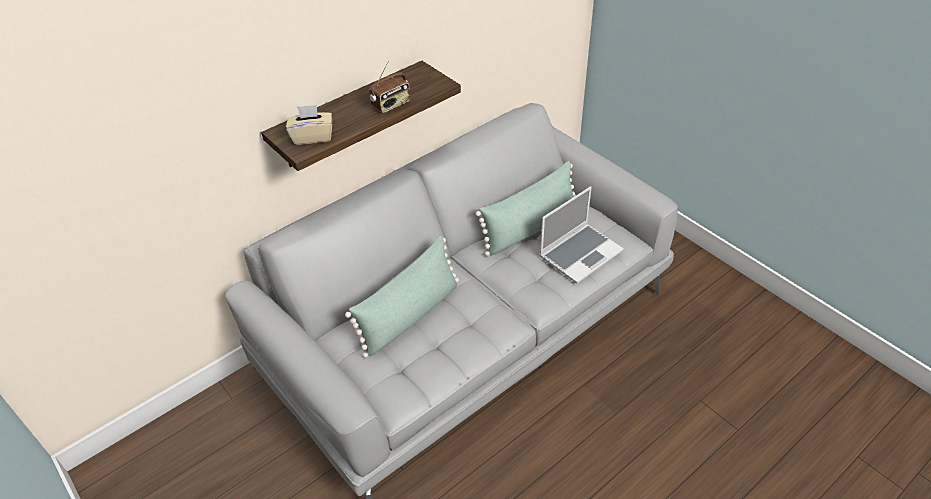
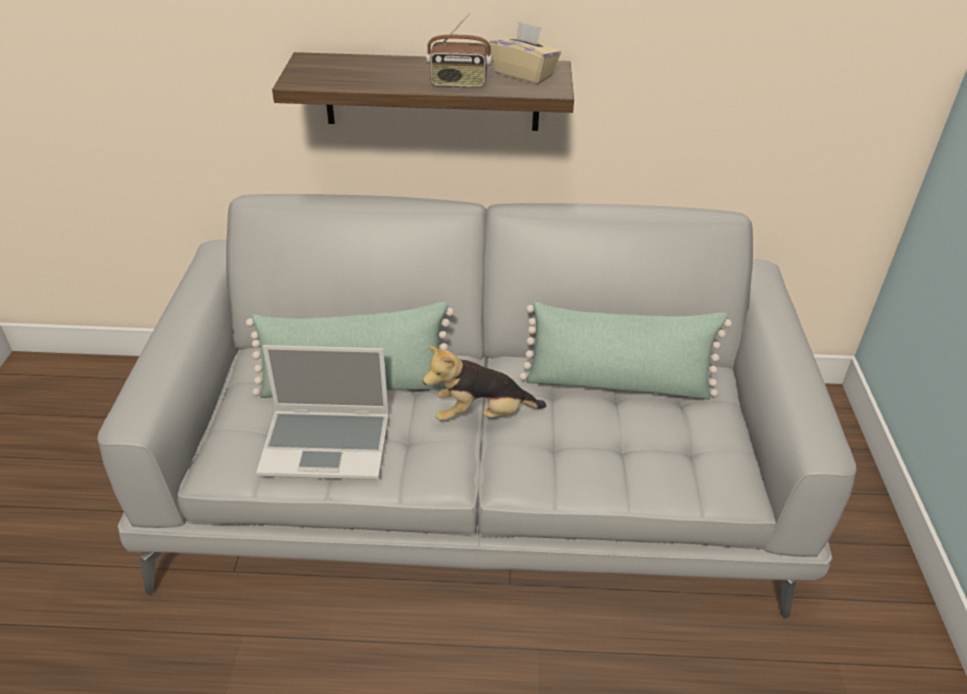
camera: 40 degrees right, 5 degrees down
(312, 137) = (328, 75): beige tissue box -> beige tissue box (524, 75)
(490, 286) = (481, 415): none -> plush toy
(580, 253) = (646, 453): laptop -> laptop (328, 445)

